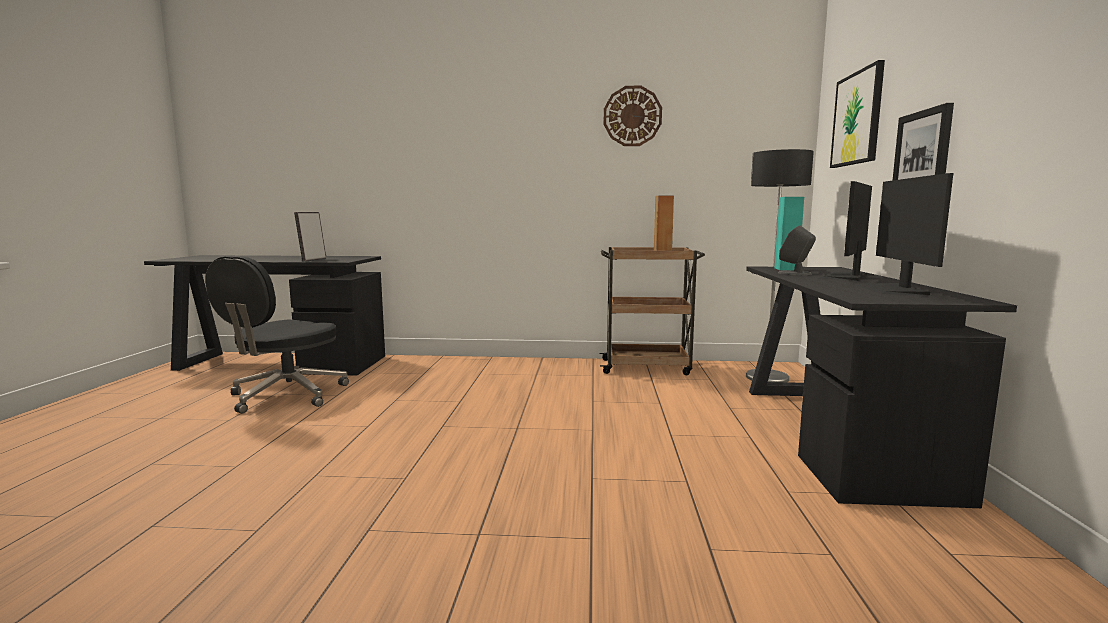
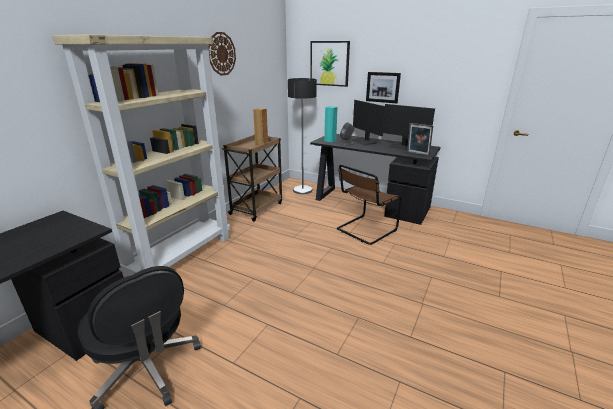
camera: 65 degrees left, 15 degrees up
(312, 260) = (43, 245): picture frame -> picture frame (417, 154)
(479, 364) = (182, 256): none -> beige bookcase
(699, 445) = (365, 230): none -> brown chair

